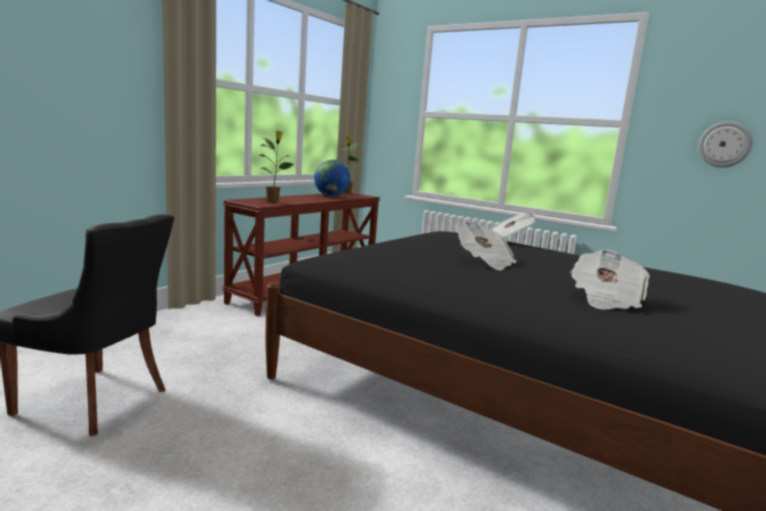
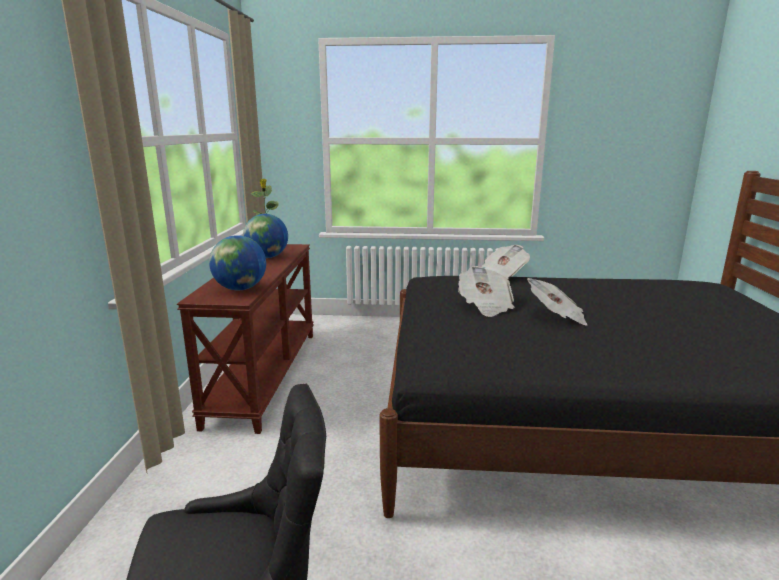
camera: 30 degrees left, 5 degrees up
(273, 202) = (240, 289): potted plant -> globe
(605, 299) = (701, 335): newspaper -> newspaper (485, 306)
(724, 144) = (623, 155): wall clock -> none

